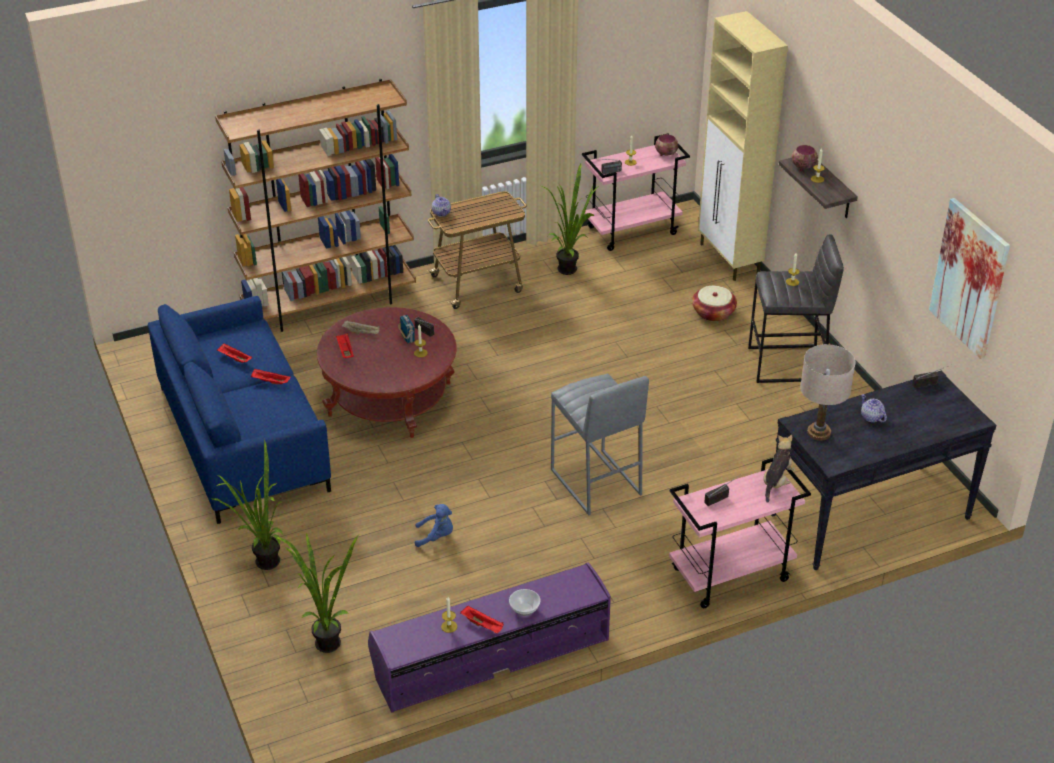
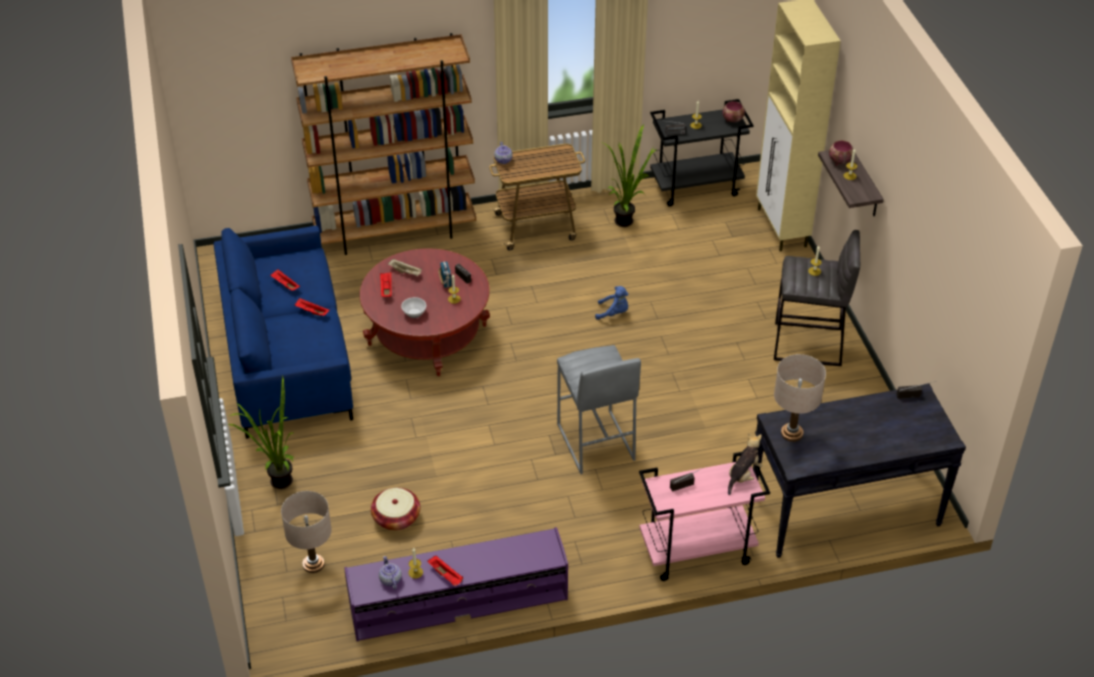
camera: 10 degrees right, 5 degrees up
(324, 641) = (313, 564): potted plant -> beige table lamp
(436, 536) = (437, 477): blue plush toy -> blue plush toy (614, 313)
(525, 609) = (487, 565): bowl -> bowl (414, 313)
(632, 230) = (696, 187): pink cart -> black cart
(713, 313) = (751, 282): basket -> basket (396, 518)
(871, 417) = (846, 423): teapot -> teapot (390, 580)
(969, 278) = (961, 302): picture -> none

